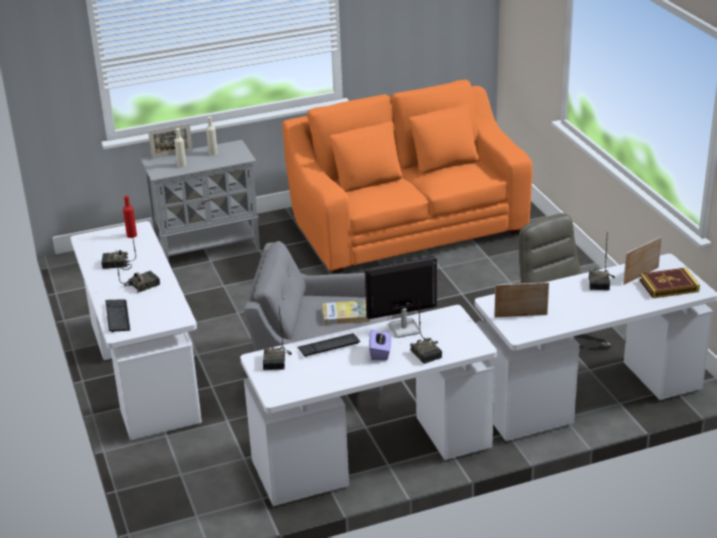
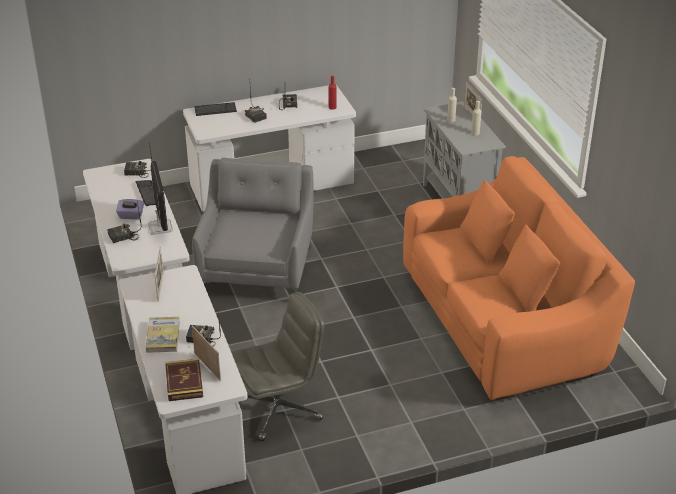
camera: 90 degrees right, 5 degrees up
(346, 315) = (255, 235): book -> book (163, 336)

